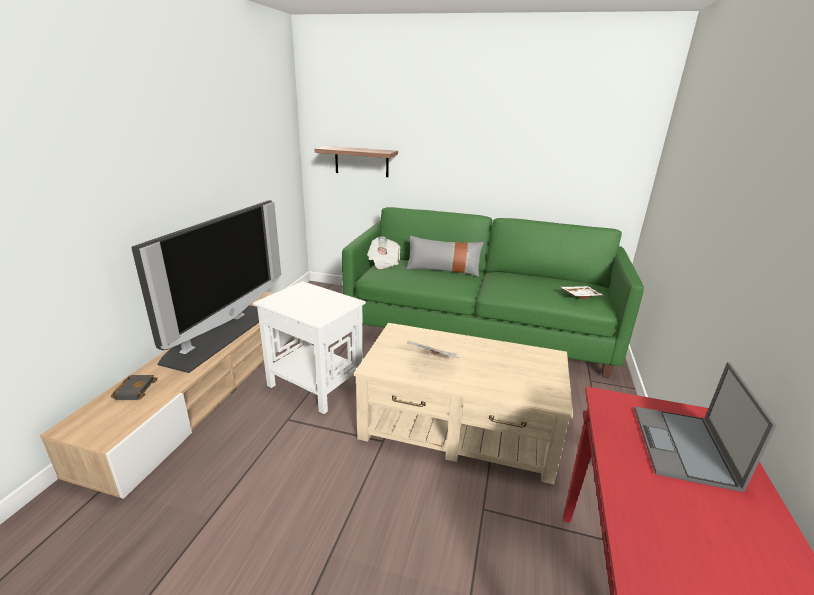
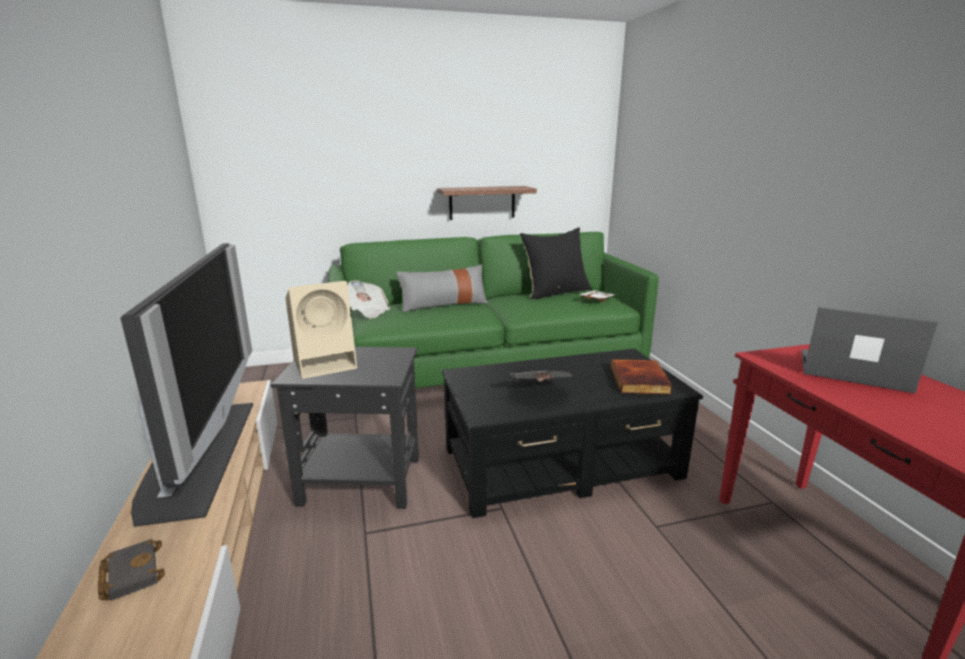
camera: 30 degrees left, 5 degrees down
(297, 297) = (326, 363): none -> beige speaker
(314, 384) = (359, 480): white side table -> black side table
(361, 161) = (294, 191): shelf -> shelf (482, 202)
(460, 426) = (562, 462): beige coffee table -> black coffee table
(530, 382) = (640, 380): none -> book
(551, 279) = (556, 292): none -> black pillow
(684, 447) = (851, 370): laptop -> laptop turned 135 degrees clockwise

